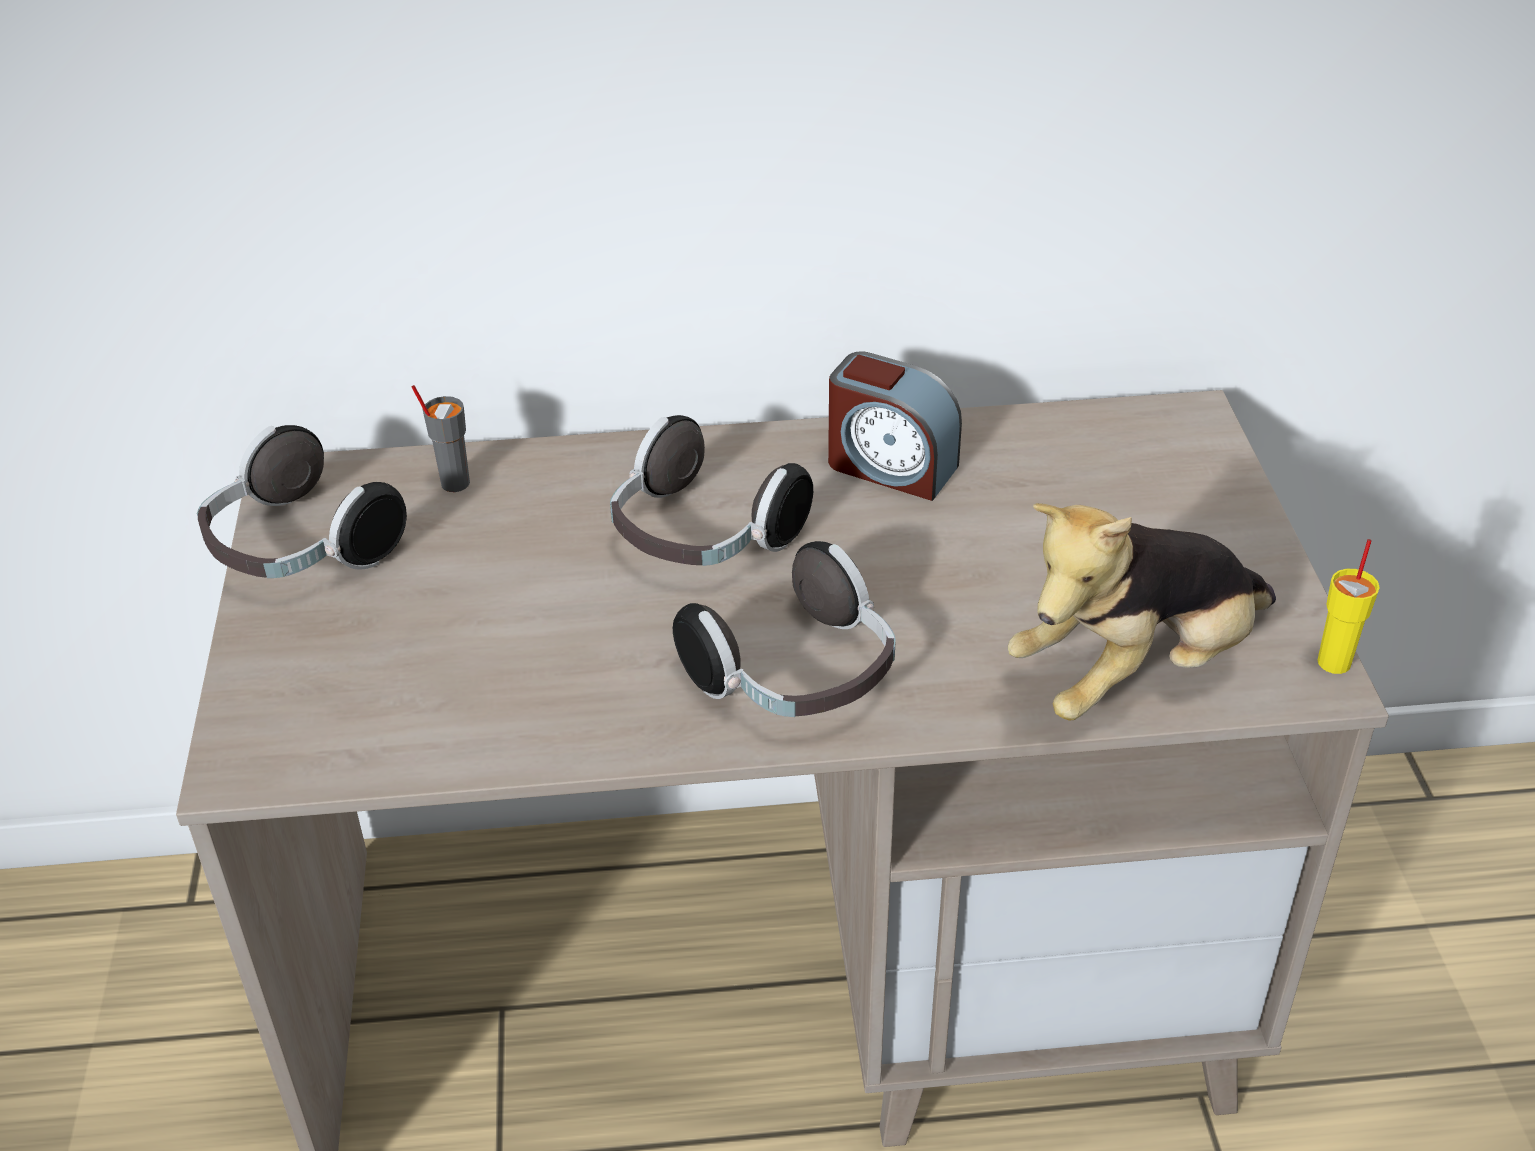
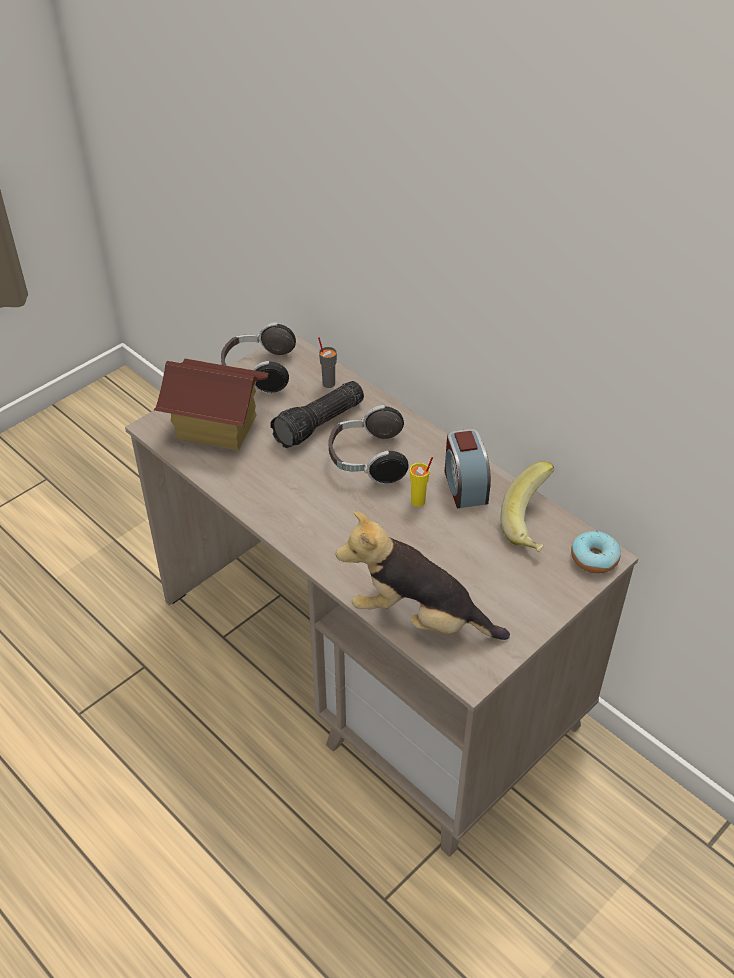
camera: 50 degrees right, 5 degrees up
(369, 679) = (216, 427): none -> toy house
(543, 546) = (320, 425): none -> flashlight
(797, 677) = (320, 527): headphones -> none
(1054, 446) = (533, 525): none -> banana
(1185, 428) = (594, 558): none -> donut
(1335, 662) = (488, 676): yellow cup -> yellow cup (418, 501)

